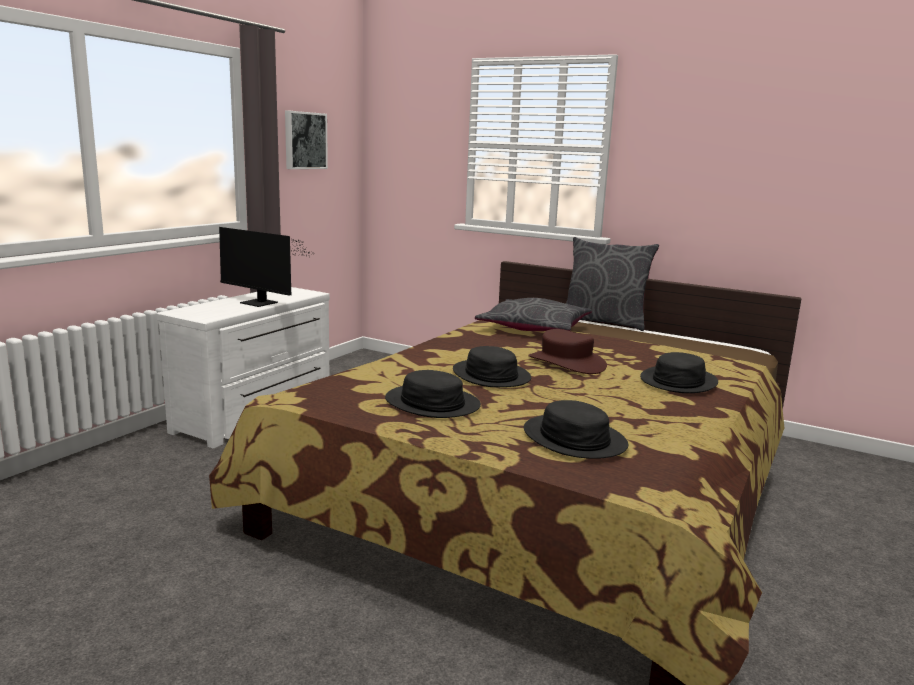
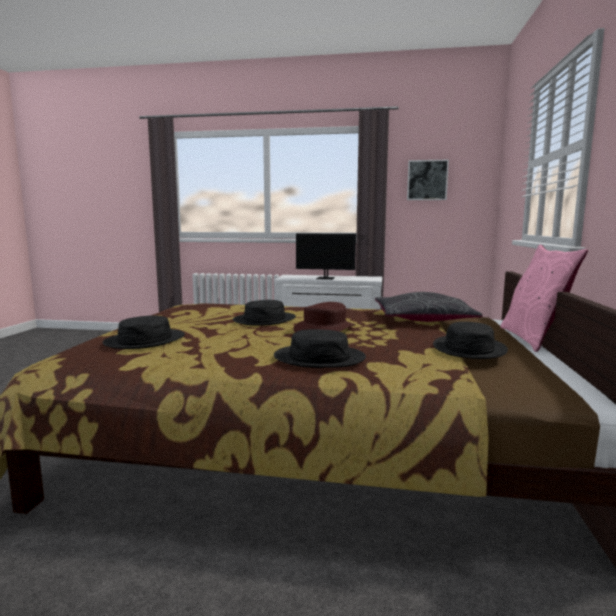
camera: 70 degrees right, 5 degrees down
(261, 303) = (328, 278): monitor -> monitor turned 90 degrees counterclockwise
(432, 403) = (195, 317): black hat -> black hat (468, 349)
(603, 322) = (533, 339): grey pillow -> pink pillow

